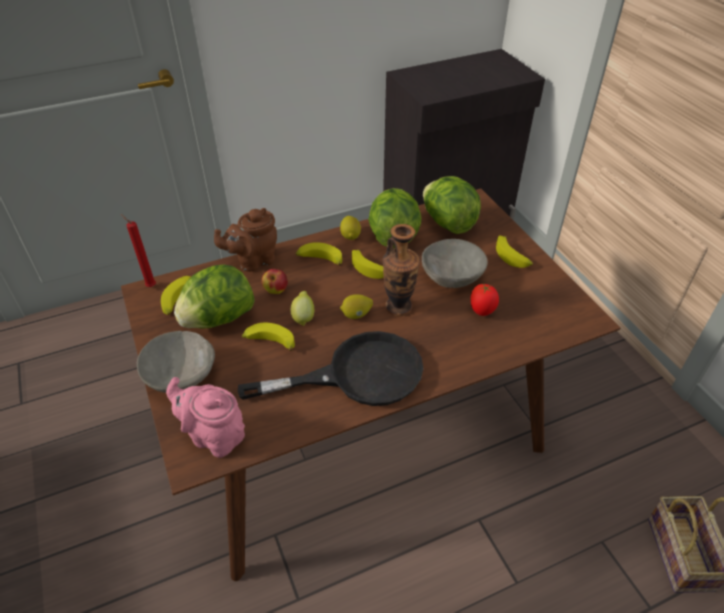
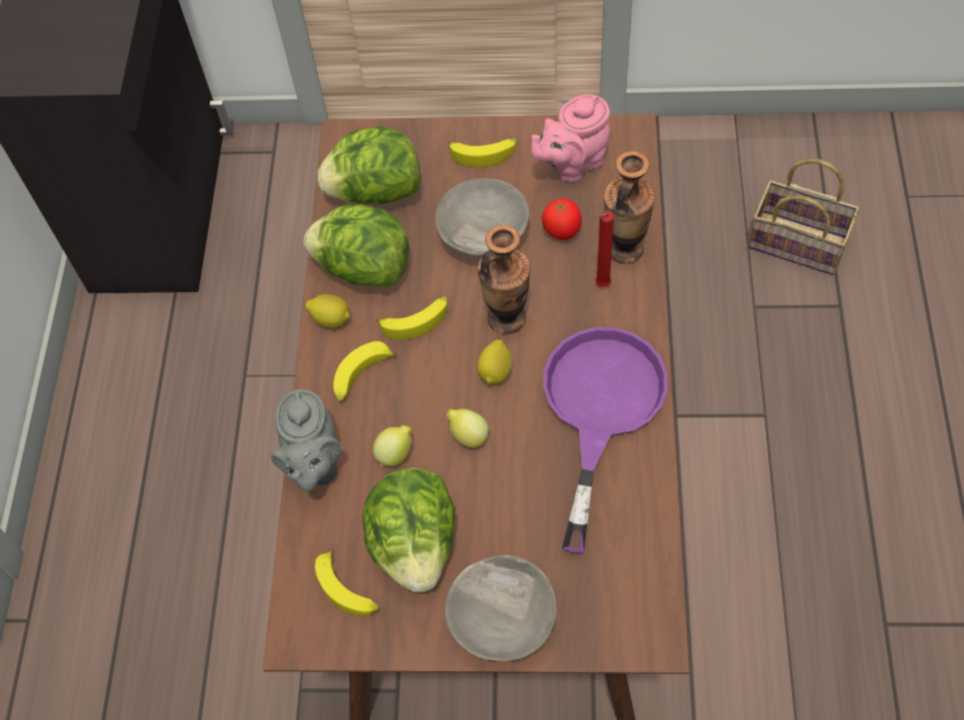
camera: 60 degrees left, 15 degrees up
(150, 286) = (289, 625): red candle -> red candle (600, 285)
(214, 436) = (623, 602): pink teapot -> pink teapot (572, 164)
(253, 261) = (313, 464): brown teapot -> grey teapot
(269, 342) = (494, 492): banana -> none
(276, 290) = (396, 453): apple -> lemon
(357, 375) = (600, 409): black frying pan -> purple frying pan
(493, 347) = (625, 248): none -> vase

